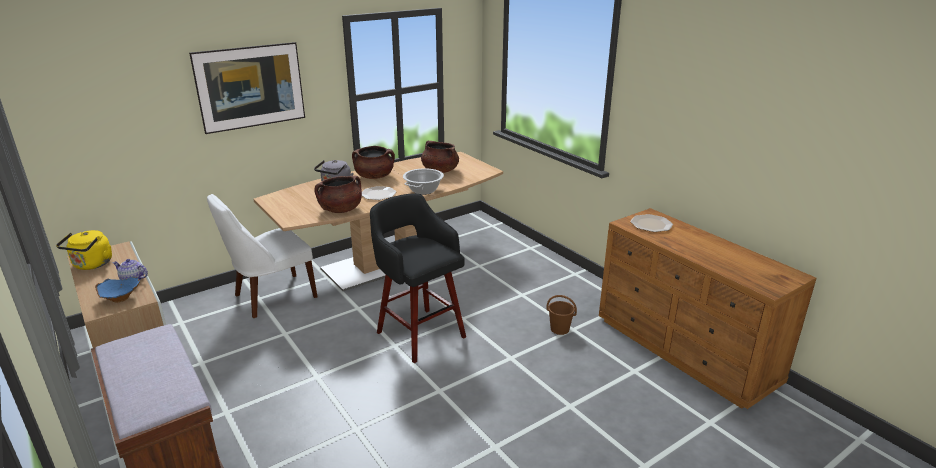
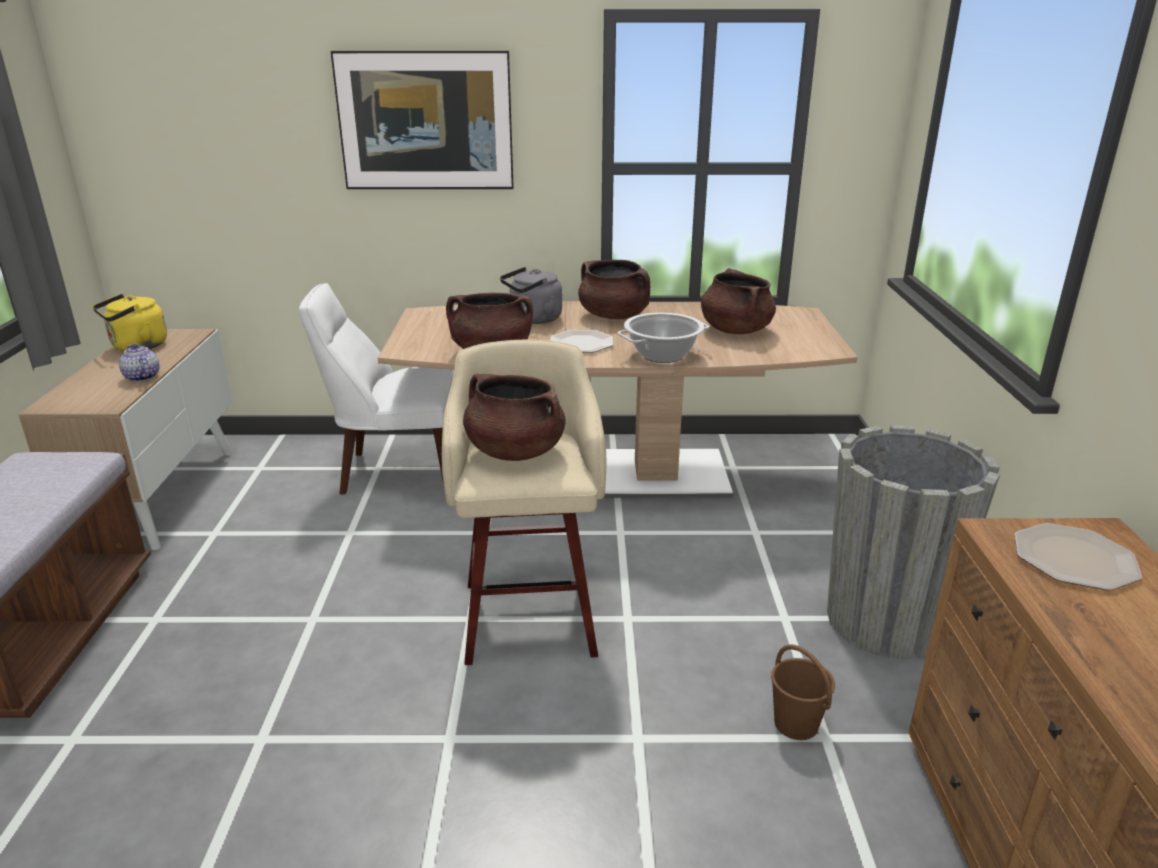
camera: 35 degrees right, 0 degrees up
(120, 297) = (95, 396): blue bowl -> none
(415, 250) = (514, 451): none -> brown cooking pot
(419, 333) = (529, 614): black stool -> beige stool
(557, 282) = (885, 620): none -> grey planter

